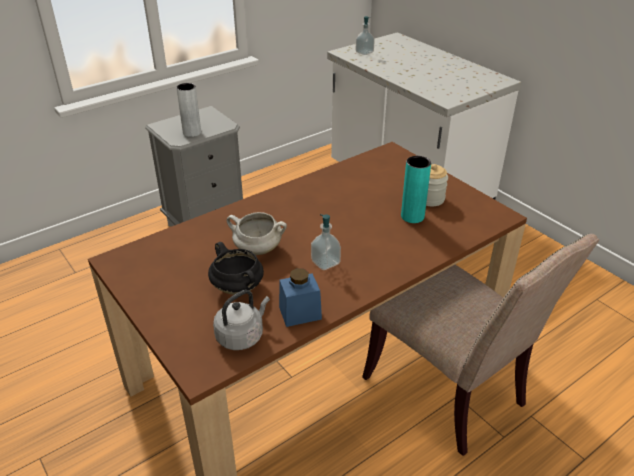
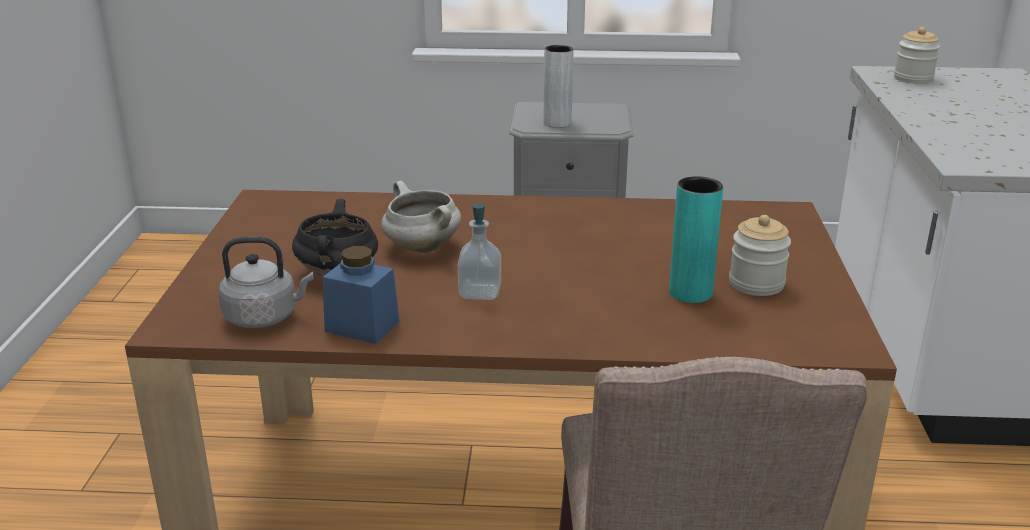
camera: 40 degrees right, 10 degrees down
(364, 52) = (913, 79): soap dispenser -> jar

